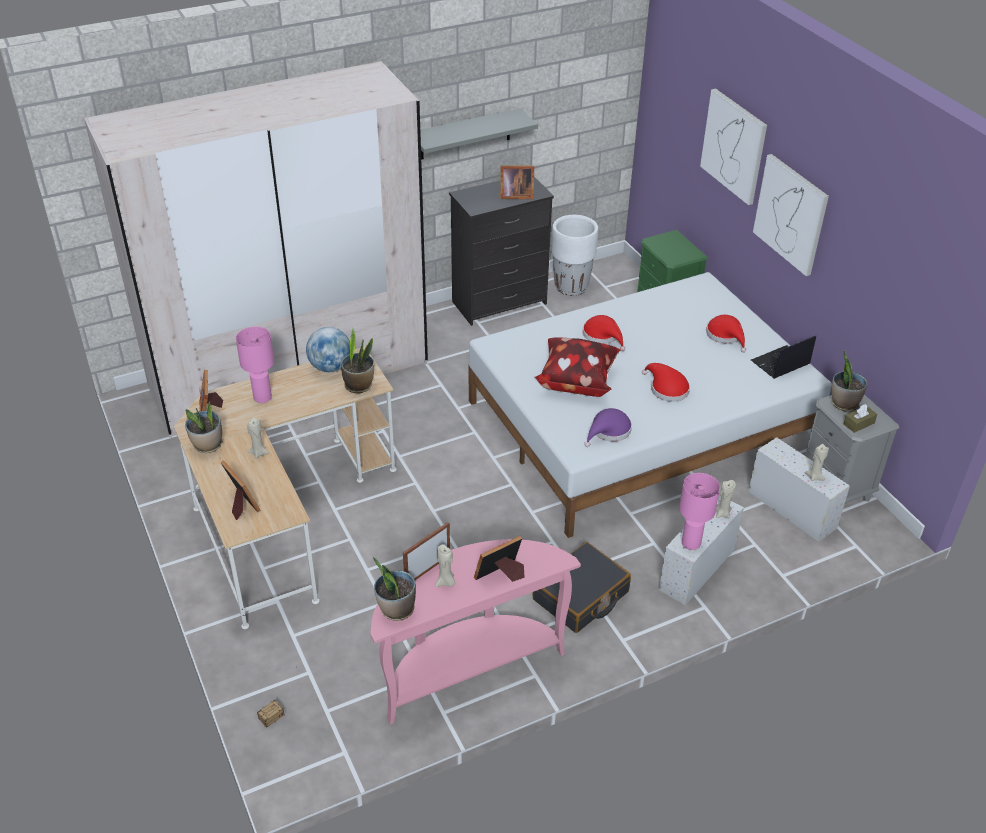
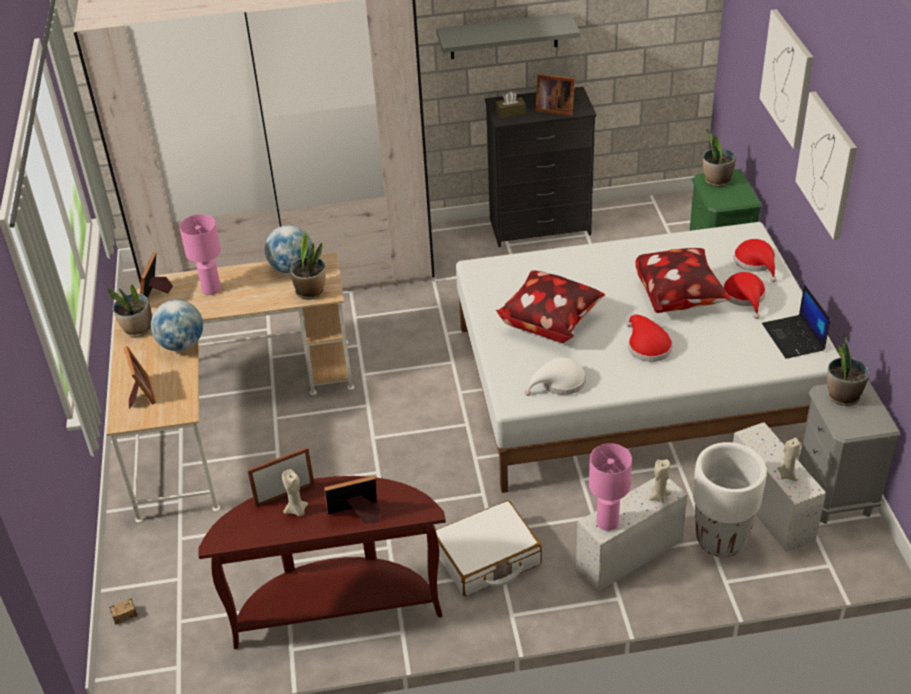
camera: 20 degrees right, 0 degrees up
(259, 453) = (181, 345): beige candle -> globe
(396, 609) = (235, 528): potted plant -> potted plant (716, 180)
(468, 667) = (336, 608): pink console table -> brown console table
(571, 287) = (627, 220): white planter -> white planter (721, 540)
(581, 596) = (487, 558): black suitcase -> white suitcase
(603, 336) = (603, 277): red hat -> red hat (756, 263)
(608, 431) = (559, 382): purple hat -> white hat
(673, 344) = (679, 297): none -> pillow
(780, 363) = (794, 338): laptop -> laptop turned 90 degrees counterclockwise
(858, 423) = (849, 422): brown tissue box -> brown tissue box (510, 112)

